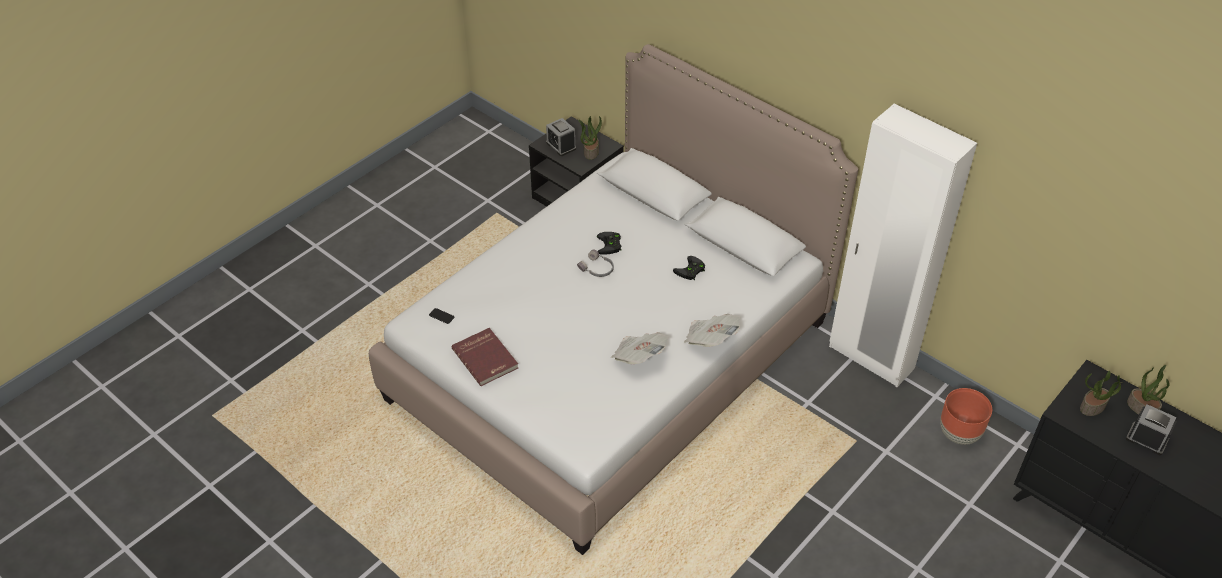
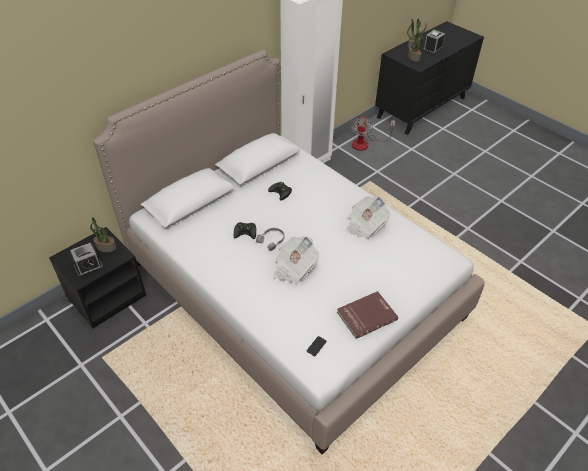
camera: 85 degrees left, 0 degrees up
(710, 339) = (349, 189): newspaper -> newspaper (294, 268)
(959, 434) = (365, 143): brown planter -> fan

